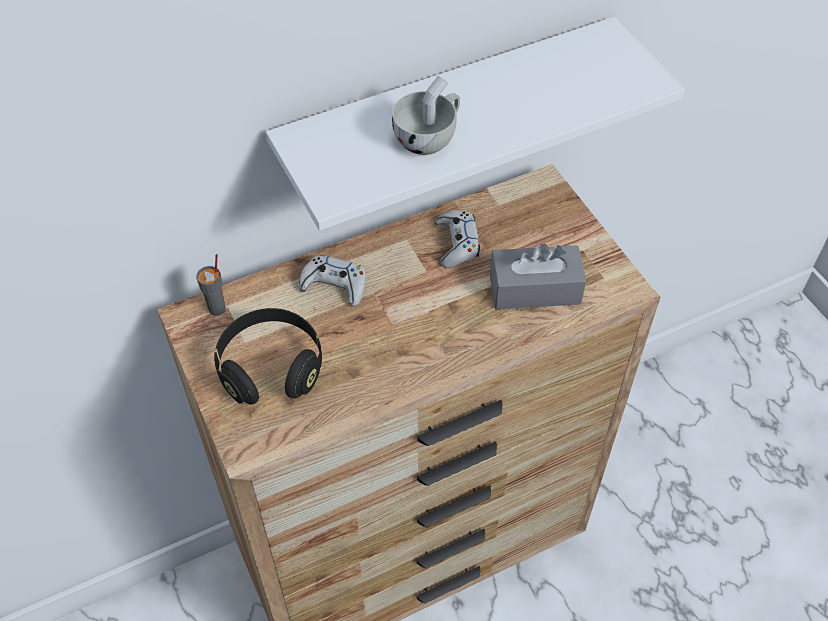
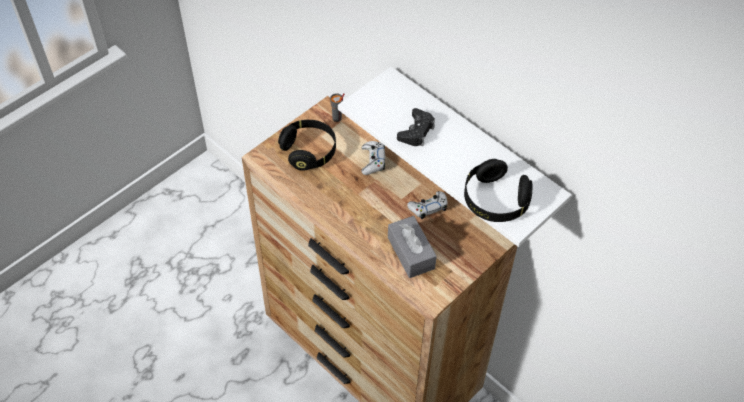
camera: 70 degrees right, 0 degrees up
(429, 138) = (416, 131): white cup -> black game controller
(603, 91) = (495, 201): none -> black headphones

